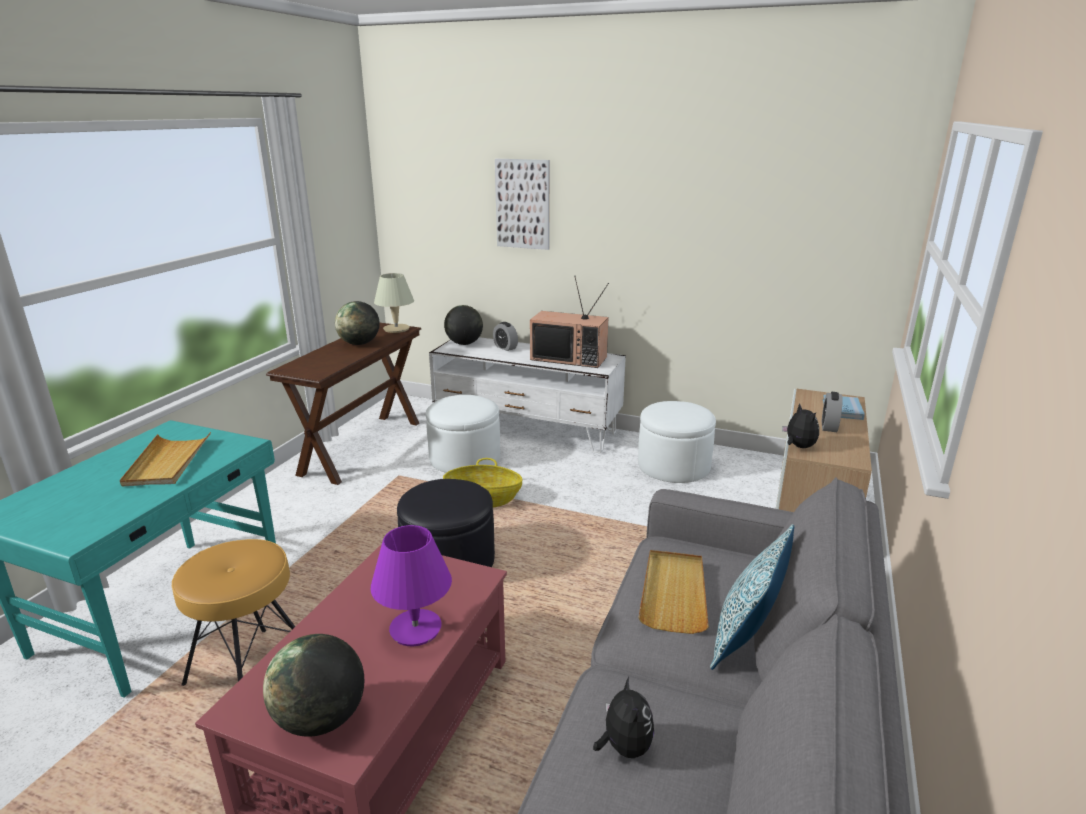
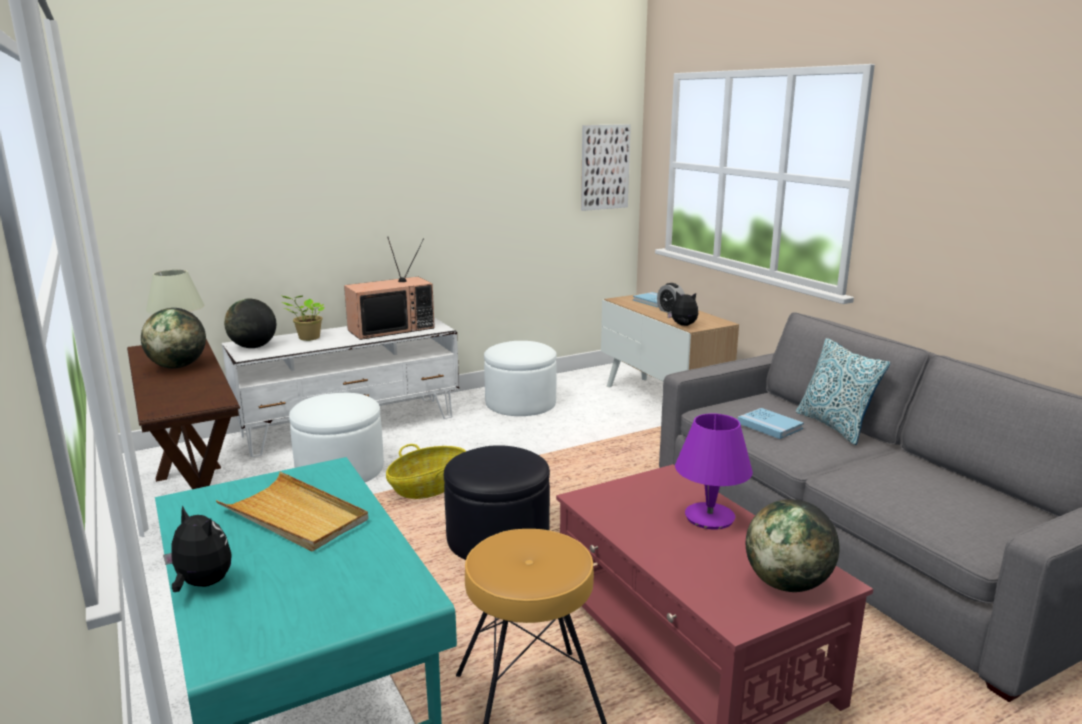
camera: 50 degrees left, 5 degrees down
(505, 347) = (307, 338): alarm clock -> potted plant
(523, 204) = (297, 167): picture -> picture (604, 167)
(624, 747) = (905, 490): plush toy -> plush toy (201, 584)
(673, 593) = (769, 426): beige tray -> blue book

